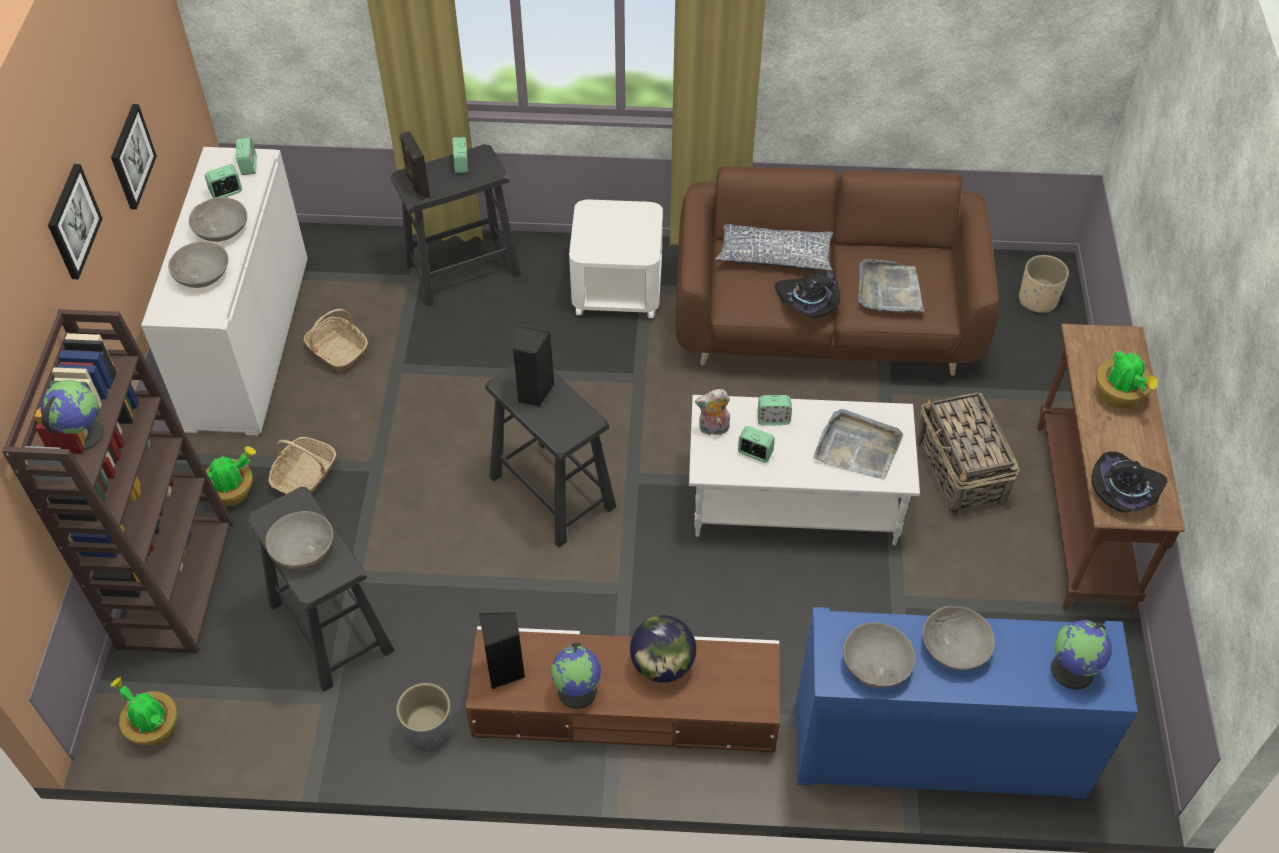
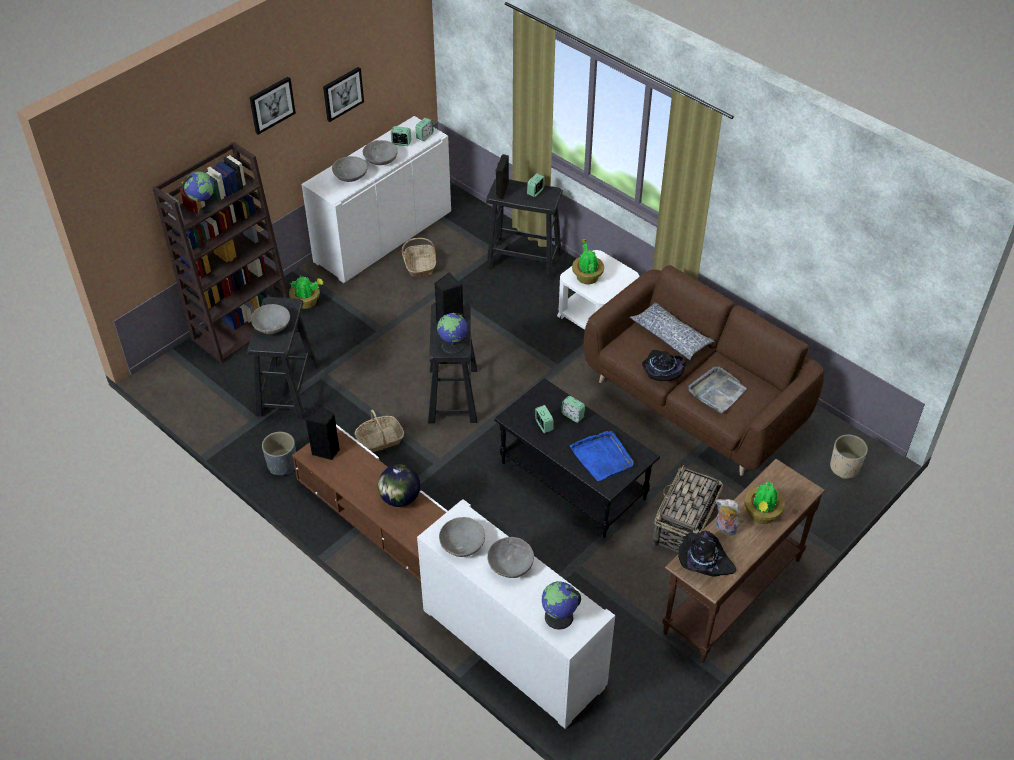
camera: 40 degrees right, 5 degrees down
(153, 727) = (173, 383): potted plant -> potted plant (587, 276)
(305, 475) = (345, 314): basket -> basket (380, 440)
(578, 690) = (349, 482): globe -> globe (453, 346)
(713, 429) = (535, 401): plush toy -> plush toy (724, 529)
(795, 500) = (574, 480): white coffee table -> black coffee table
(857, 447) = (602, 457): grey tray -> blue tray
(937, 749) = (513, 647): blue cabinet -> white cabinet

